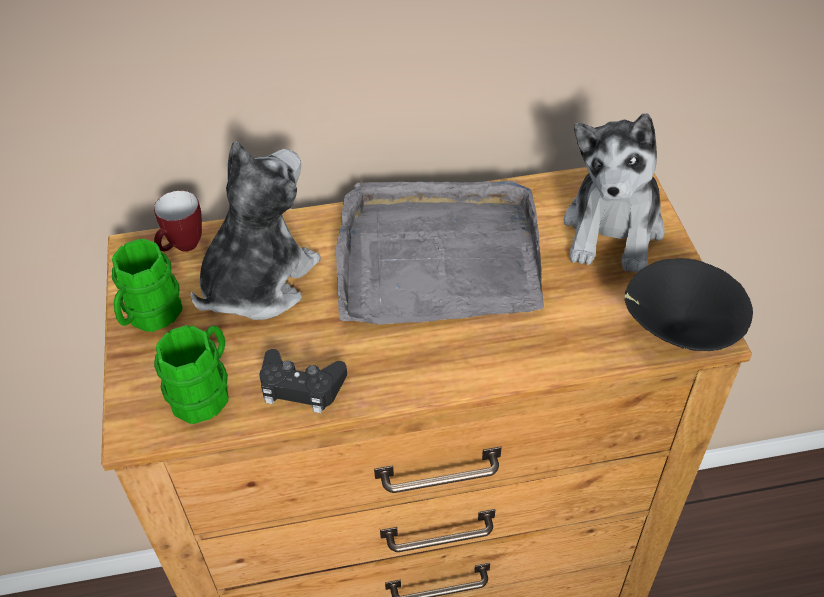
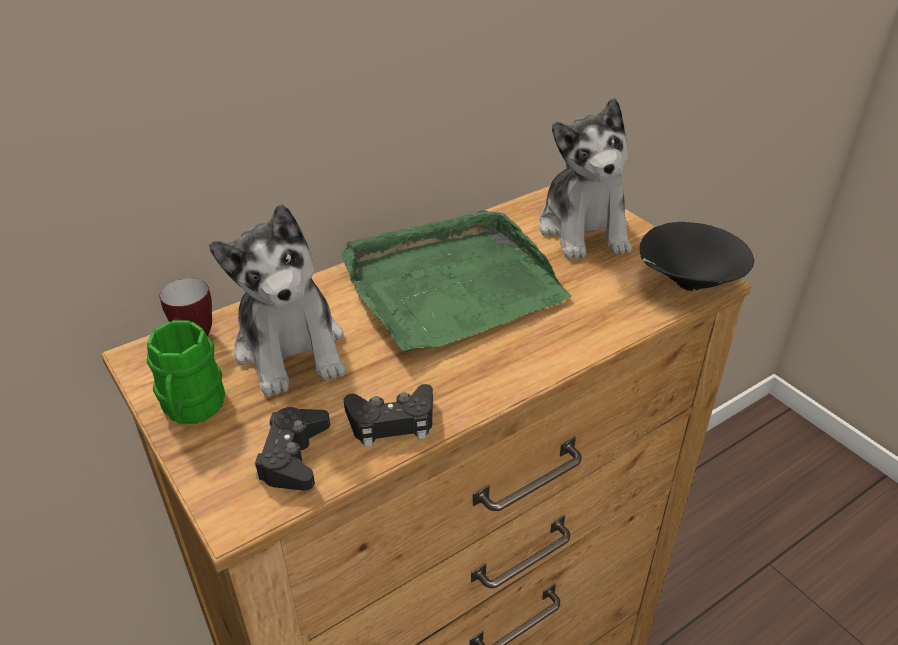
camera: 25 degrees left, 10 degrees down
(205, 390) = (293, 456): green mug -> black game controller
(258, 282) = (291, 349): plush toy -> plush toy turned 150 degrees clockwise
(437, 257) = (451, 285): grey tray -> green tray

